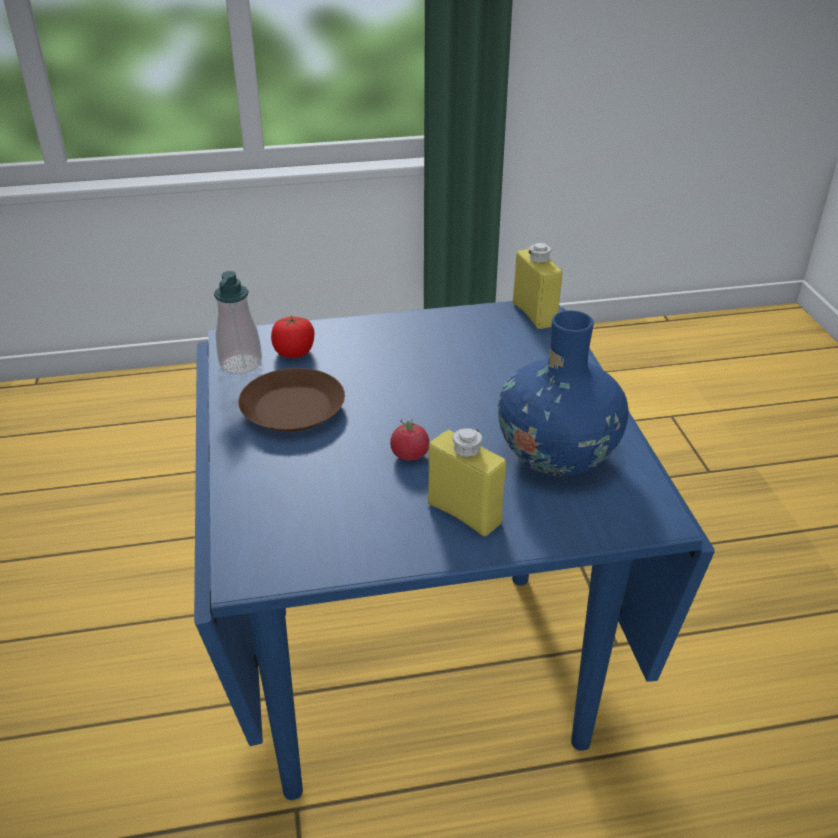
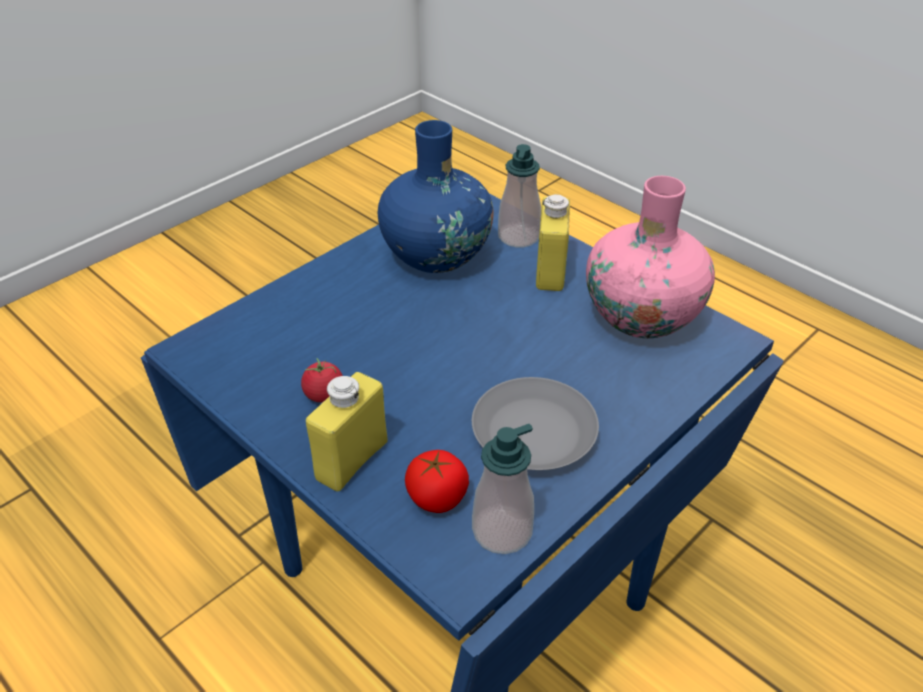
camera: 125 degrees left, 5 degrees up
(294, 409) = (533, 431): brown plate -> grey plate
(339, 534) = (642, 317): none -> pink vase
(410, 455) = (517, 325): tomato -> tomato (324, 394)
(534, 314) = (201, 347): yellow bottle -> yellow bottle (352, 460)
(543, 521) = (518, 236): none -> soap dispenser

